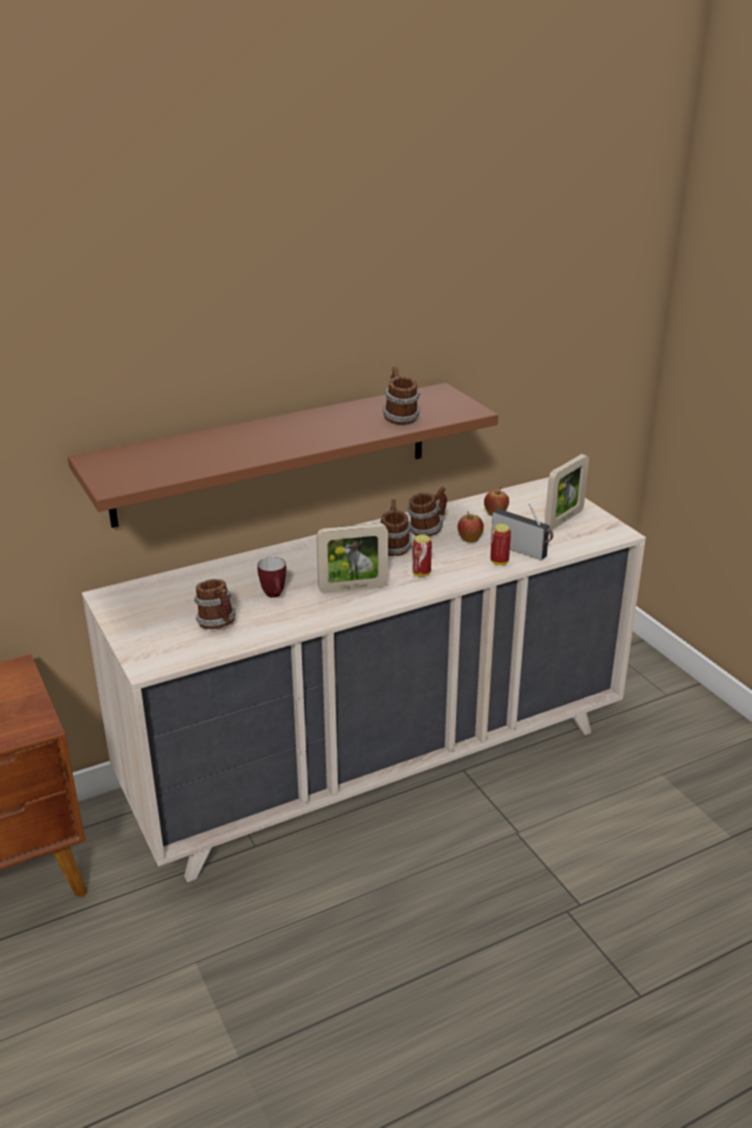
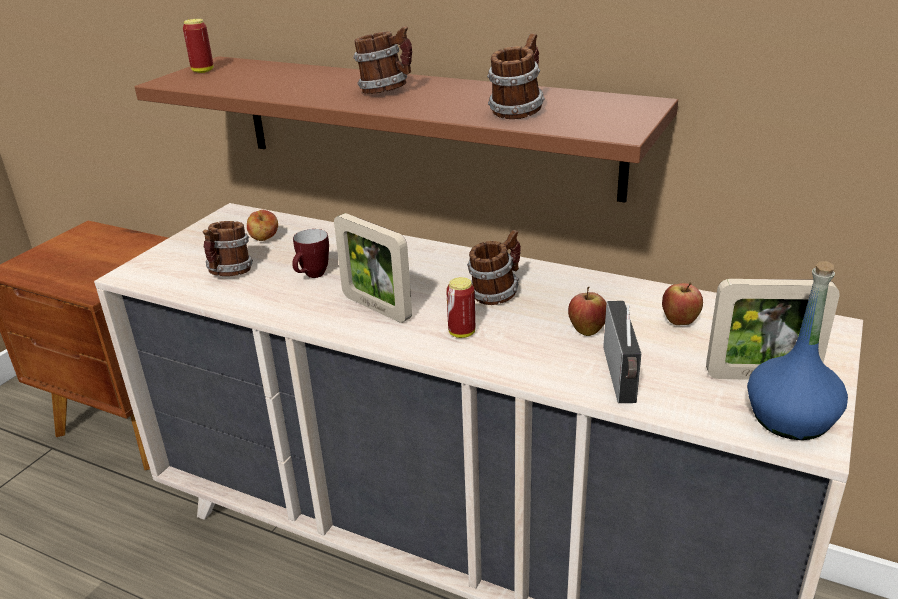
camera: 55 degrees right, 0 degrees up
(183, 596) = (264, 239): none -> apple
(427, 530) = (566, 296): mug -> mug (386, 91)
(499, 562) = (565, 373): can -> can (203, 71)
(601, 529) = (791, 419): none -> blue bottle

